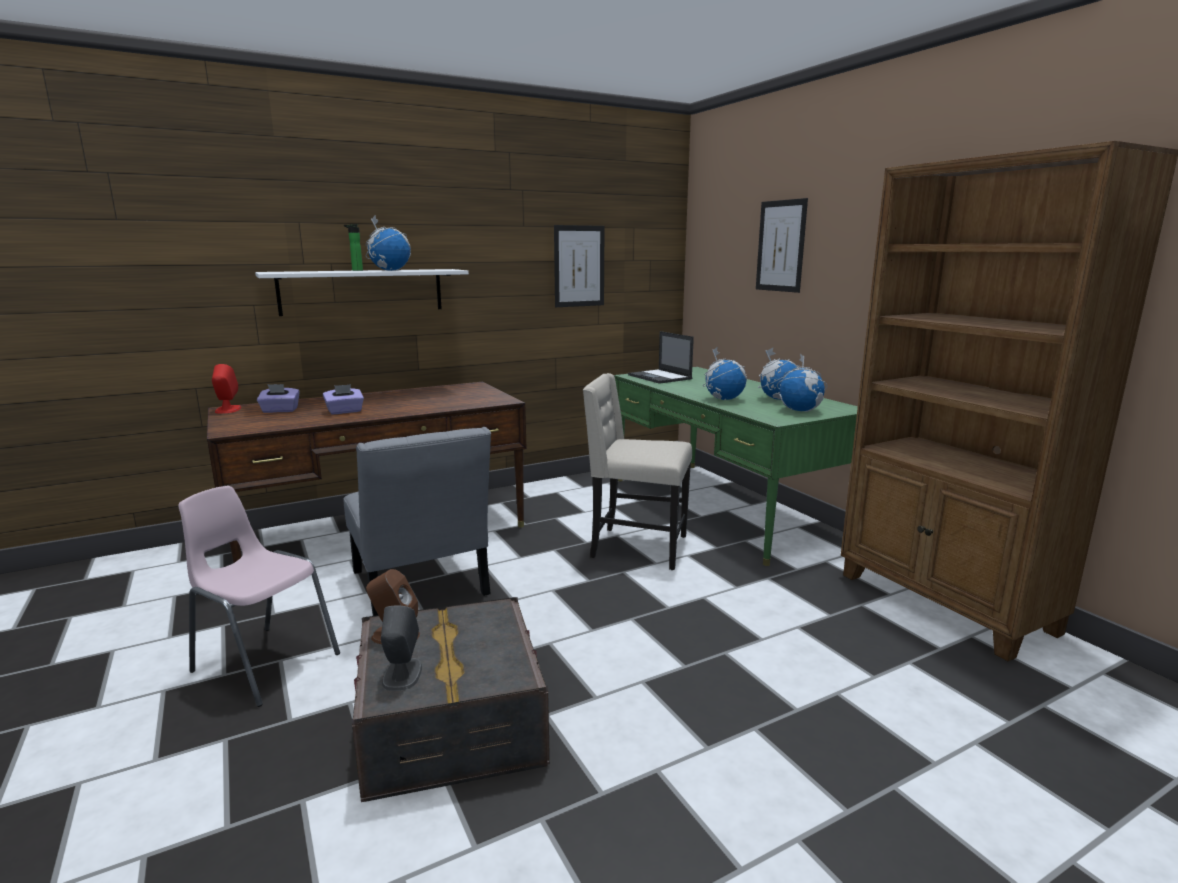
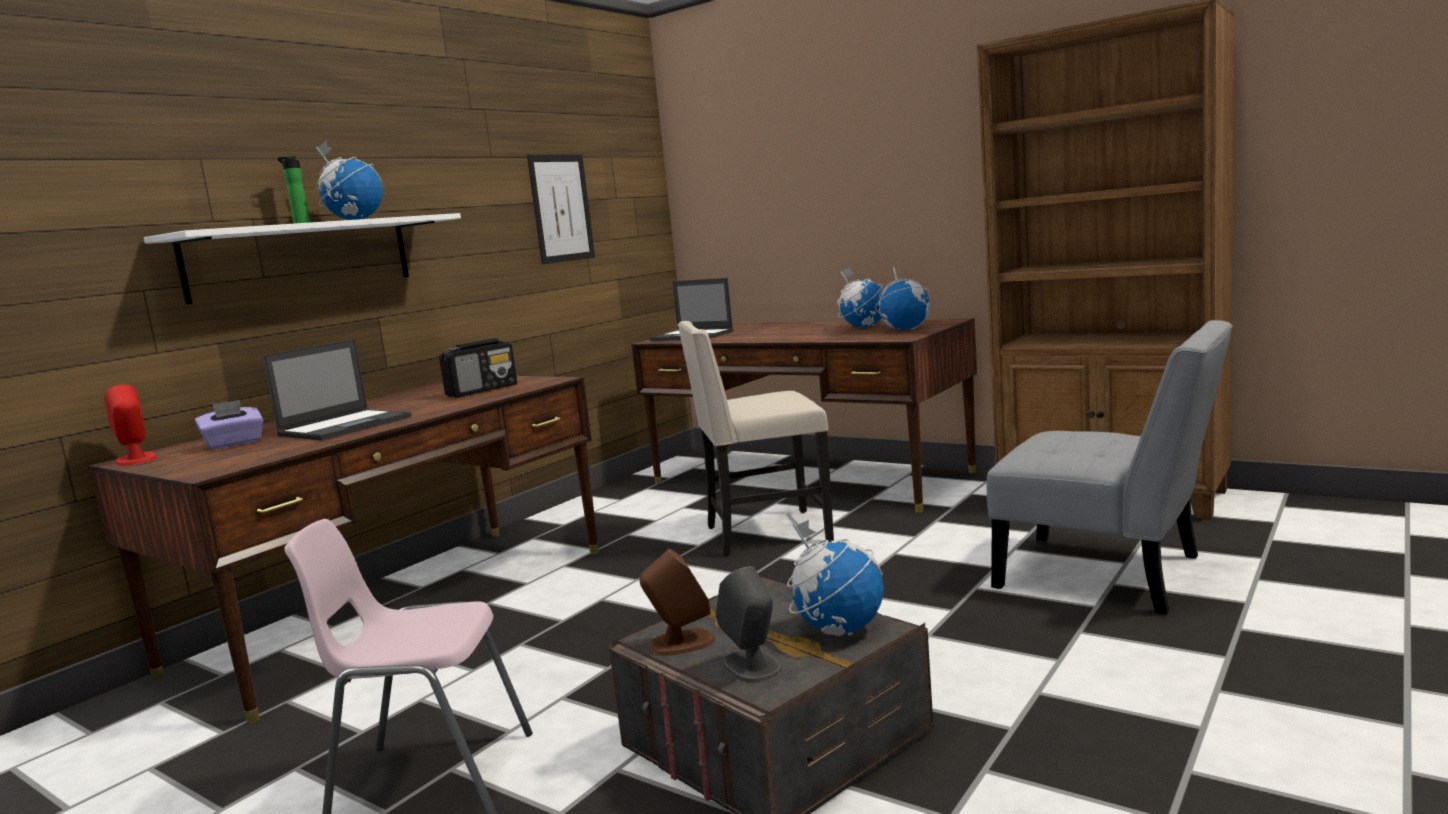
camera: 25 degrees left, 5 degrees down
(345, 411) = (346, 426): purple tissue box -> laptop
(421, 587) = (547, 642): grey chair -> grey chair (1110, 575)
(456, 399) = (482, 390): none -> radio
(722, 507) = (809, 478): green desk -> brown desk
(723, 399) = (808, 336): globe -> globe (838, 629)
(781, 246) = (813, 157): picture -> none

